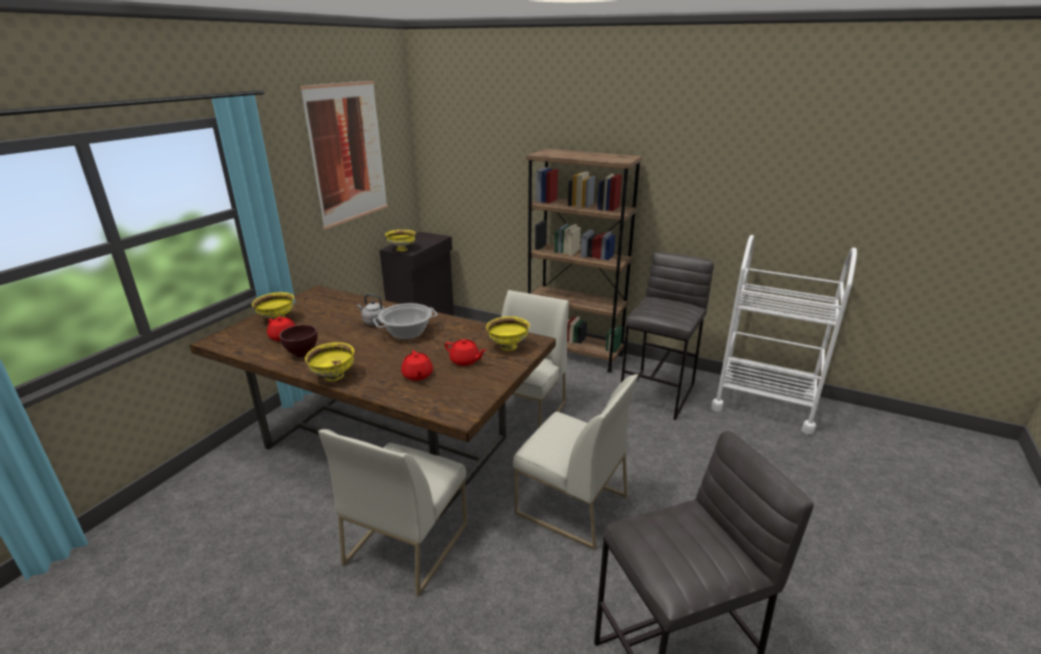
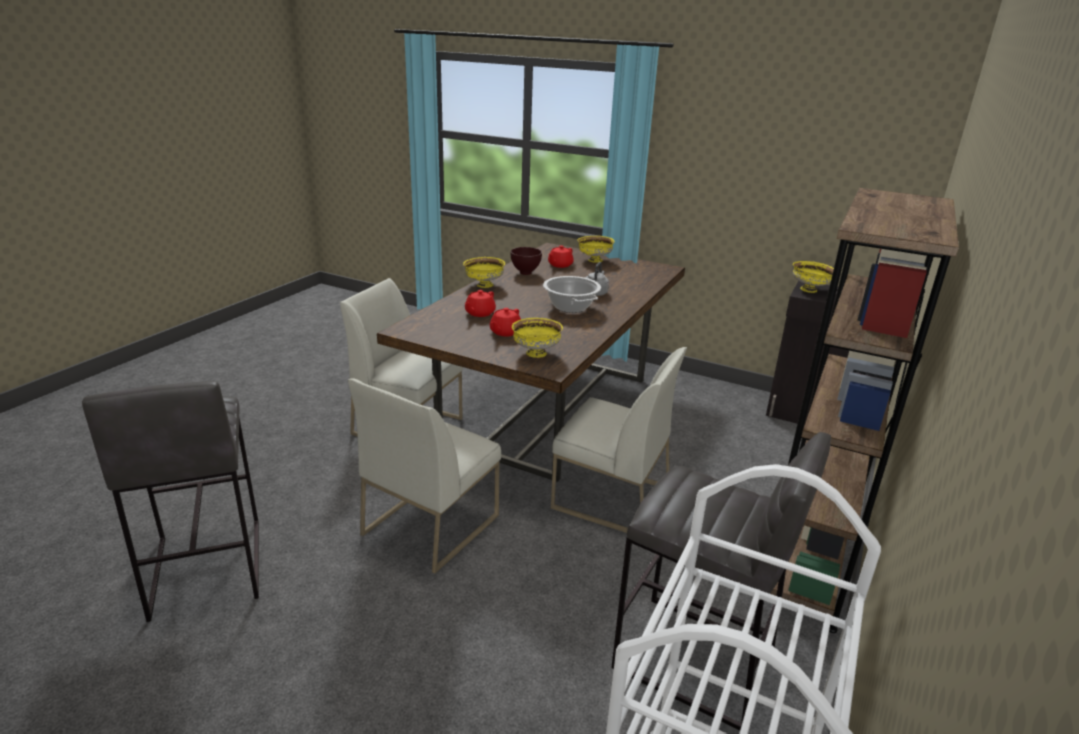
camera: 90 degrees right, 0 degrees up
(348, 153) = (793, 140): picture -> none
(417, 375) = (479, 313): red teapot -> red teapot turned 45 degrees counterclockwise

